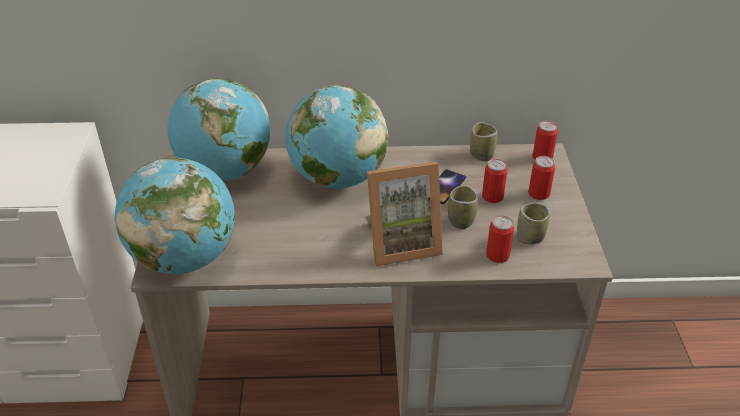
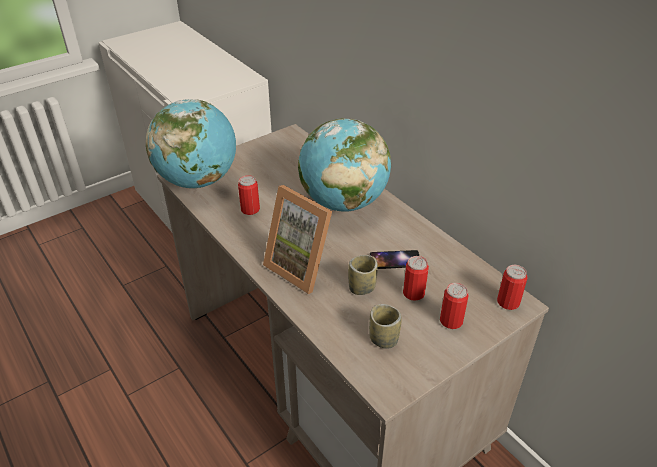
camera: 55 degrees right, 0 degrees up
(225, 171) = (297, 153): globe -> none
(481, 155) = (463, 263): cup -> none
(497, 255) = (340, 327): can -> can (250, 209)

